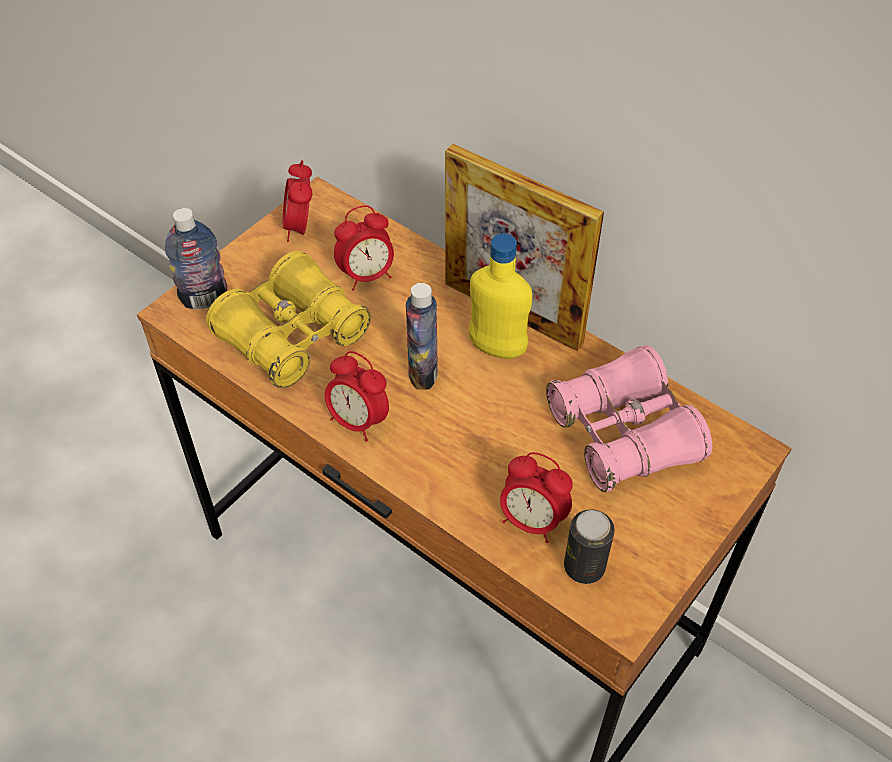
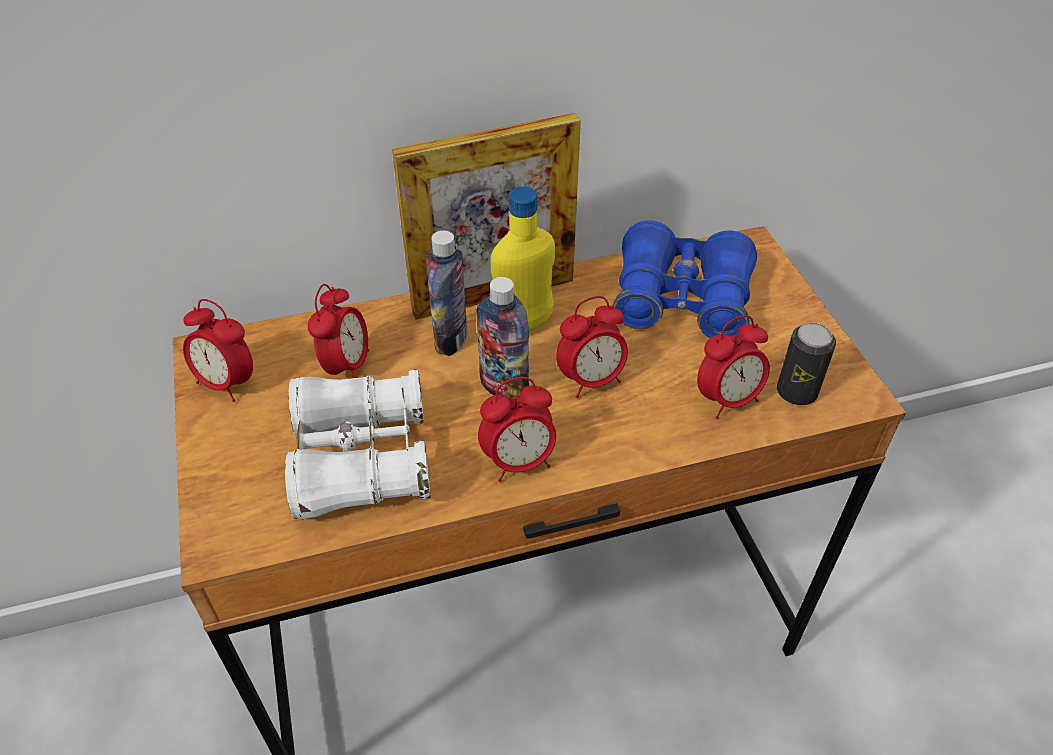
camera: 55 degrees left, 5 degrees down
(204, 298) = (231, 509): bottle -> bottle (451, 339)
(292, 335) = (361, 459): yellow binoculars -> white binoculars
(475, 421) = (591, 380): none -> alarm clock
(623, 434) = (681, 300): pink binoculars -> blue binoculars

